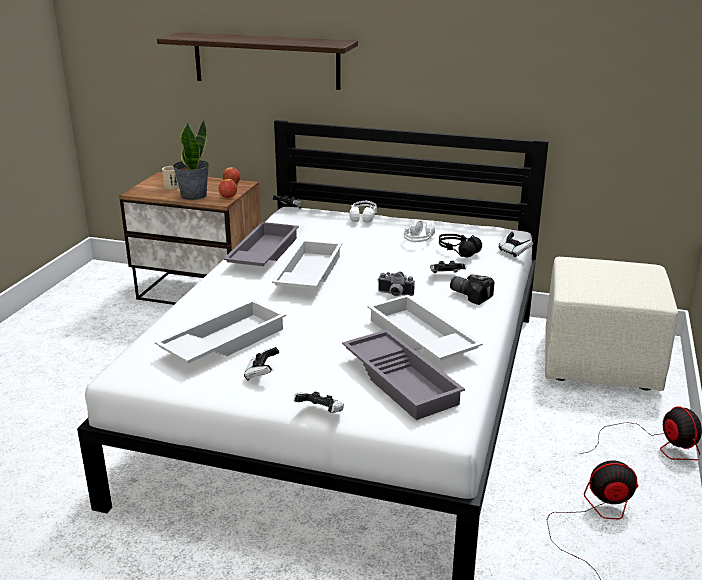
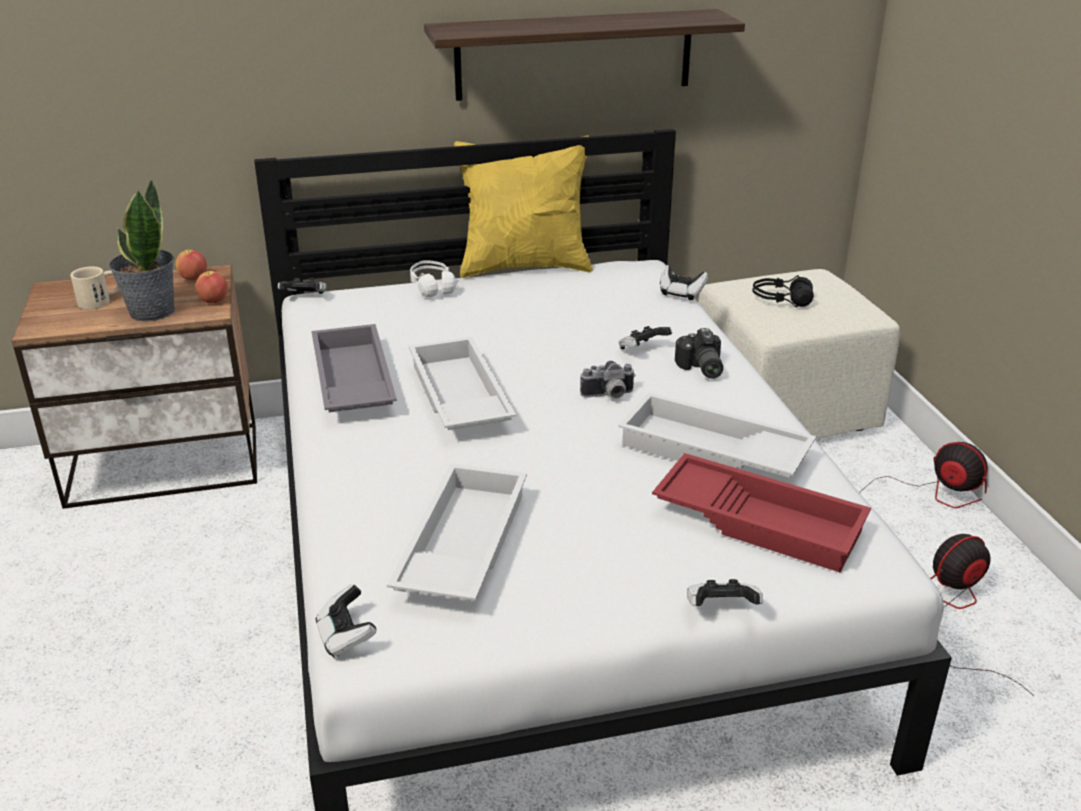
camera: 30 degrees left, 5 degrees up
(261, 374) = (572, 578): game controller -> game controller (346, 636)
(266, 60) = (222, 62): shelf -> shelf (574, 54)
(402, 380) = (760, 521): grey tray -> red tray
(418, 240) = (546, 304): white headphones -> none
(433, 218) = (525, 266): none -> yellow pillow
(458, 251) = (617, 309): black headphones -> black headphones (781, 300)
(471, 295) = (700, 369): camera -> camera turned 105 degrees counterclockwise

